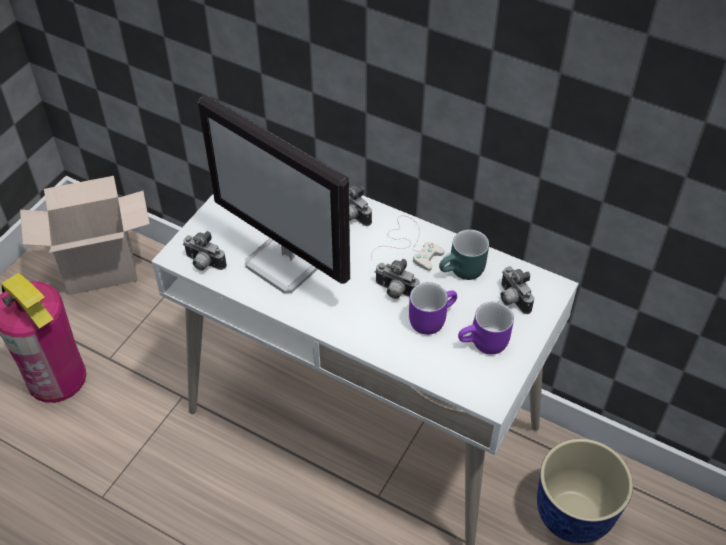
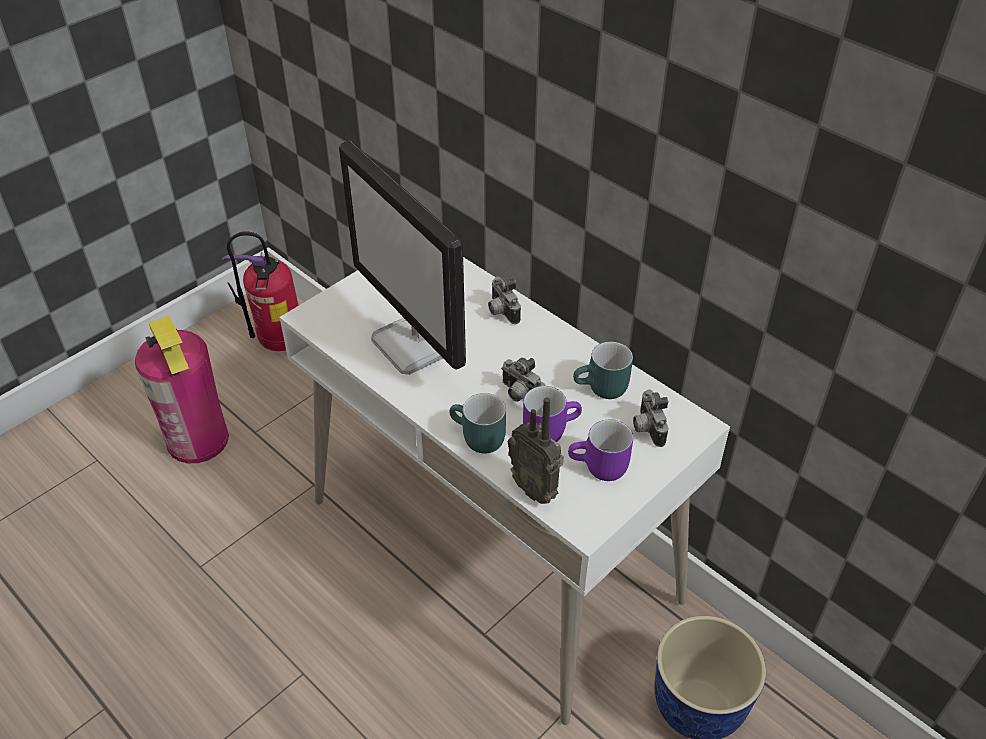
camera: 15 degrees right, 5 degrees down
(103, 268) = (279, 344): cardboard box -> fire extinguisher
(203, 264) = (330, 329): camera -> none
(372, 340) = (476, 439): none -> turquoise mug
(409, 245) = (552, 351): white game controller -> none
(437, 374) = (536, 488): none -> radio

